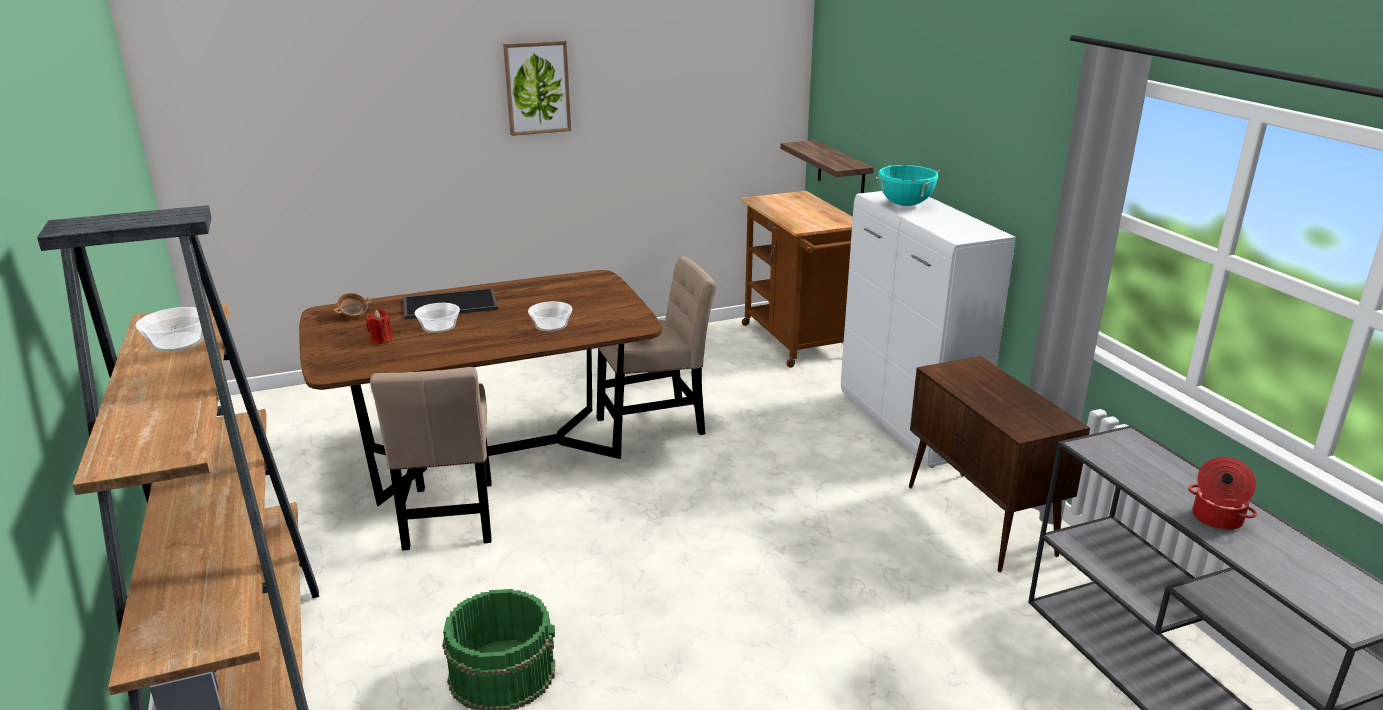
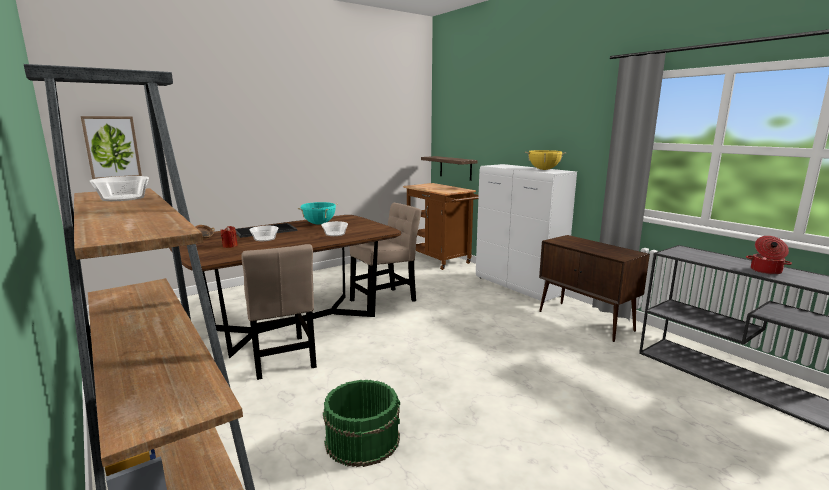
camera: 15 degrees left, 10 degrees down
(537, 88) = (297, 121): picture -> picture (112, 147)
(905, 204) = (509, 167): turquoise cooking pot -> turquoise cooking pot (319, 224)
(958, 224) = (544, 169): none -> yellow cooking pot

